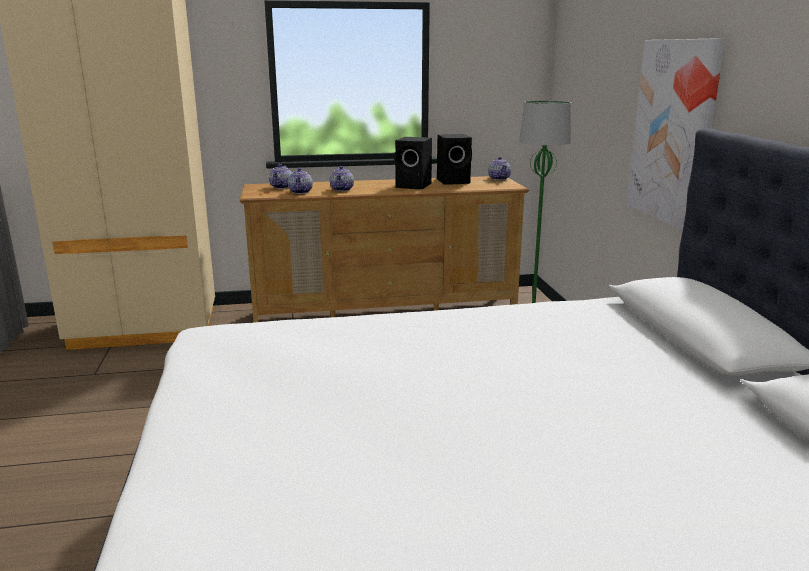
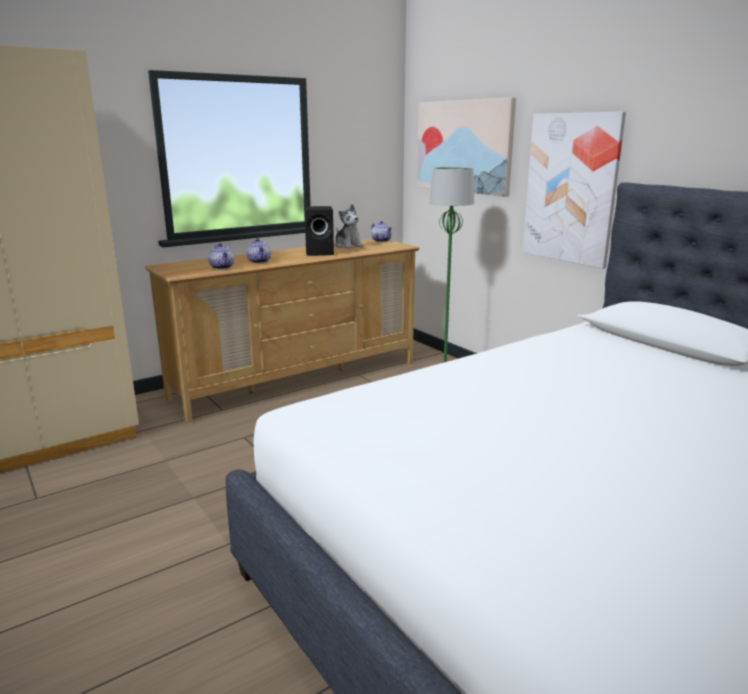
camera: 25 degrees left, 0 degrees up
(282, 187) = (193, 265): teapot -> none
(454, 181) = (348, 246): black speaker -> plush toy
(592, 77) = (464, 146): none -> picture

